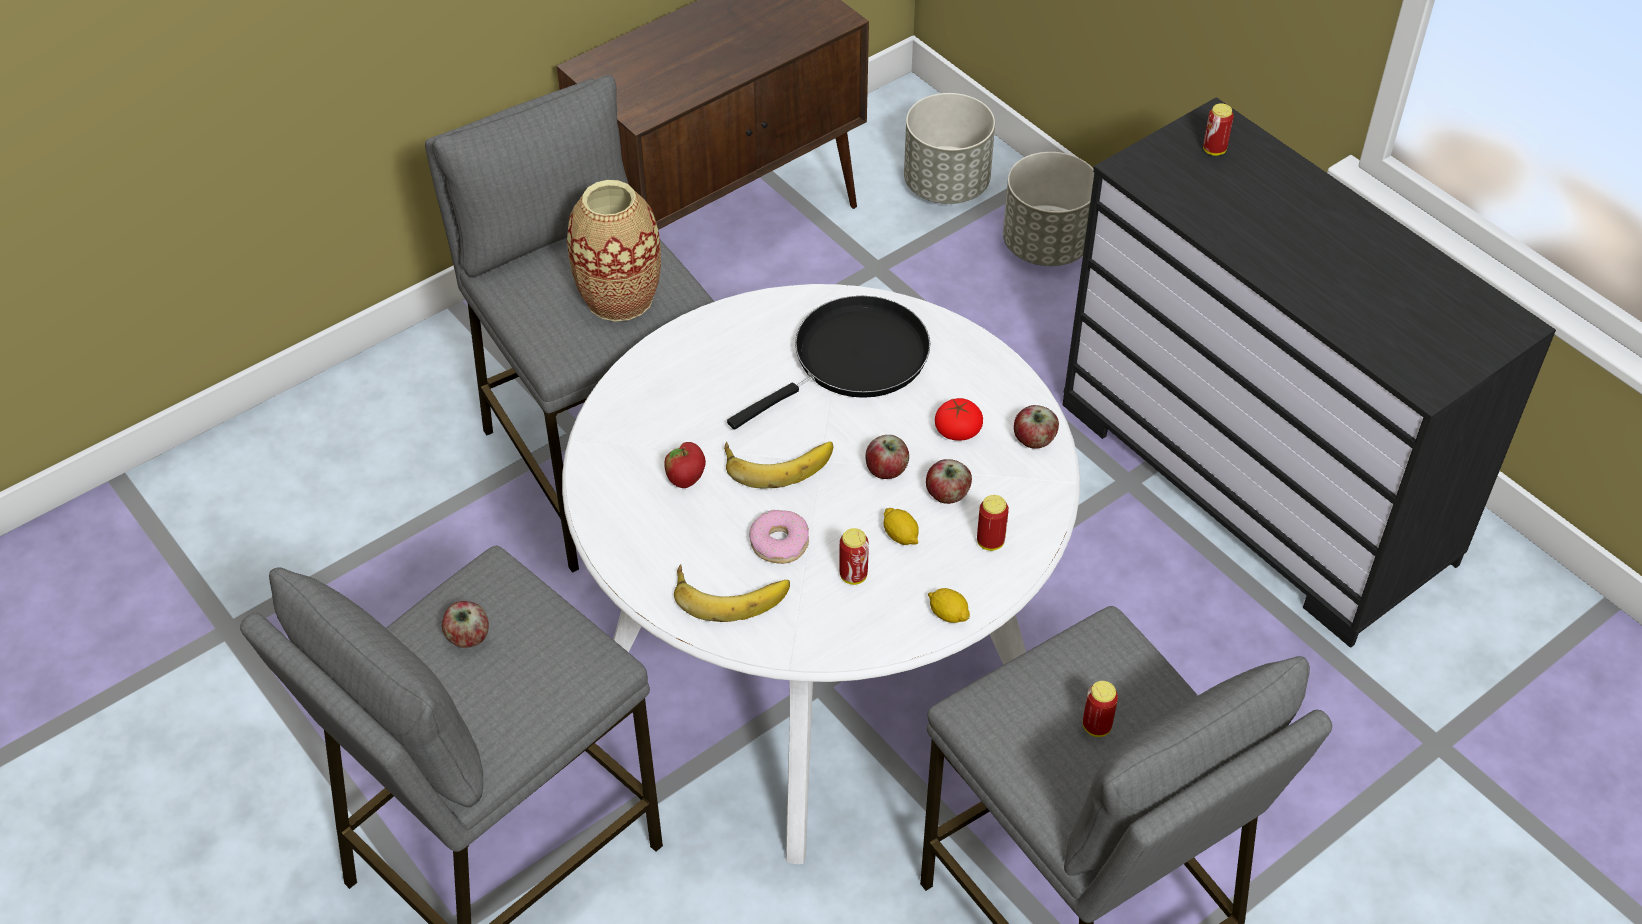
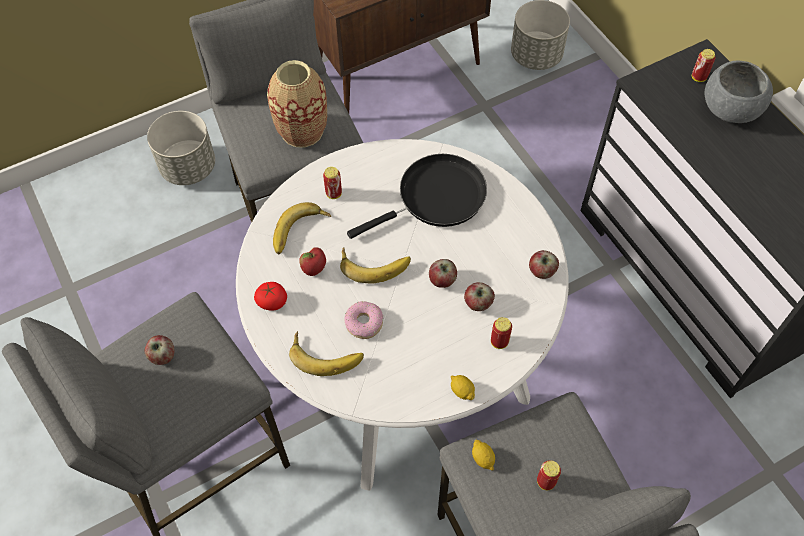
camera: 10 degrees right, 10 degrees up
(653, 432) = (300, 232): none -> banana
(853, 575) = (406, 353): can -> can (333, 193)
(900, 536) = (442, 329): lemon -> lemon (483, 458)
(957, 431) = (493, 258): tomato -> tomato (272, 301)
(1046, 245) = (590, 103): grey planter -> grey planter (189, 167)
(1268, 186) = (730, 108): none -> grey bowl

